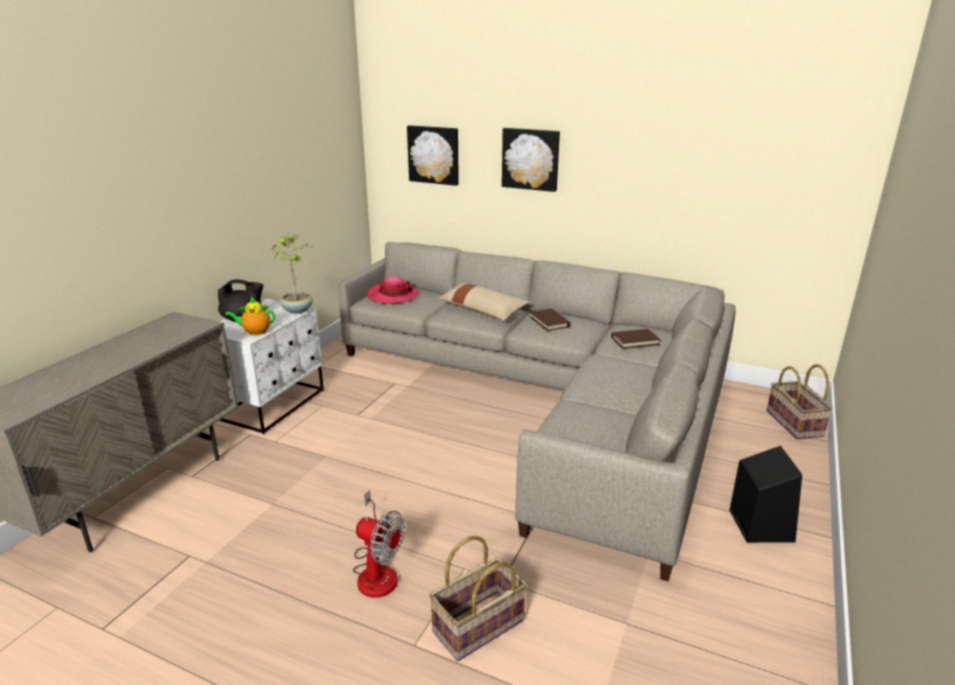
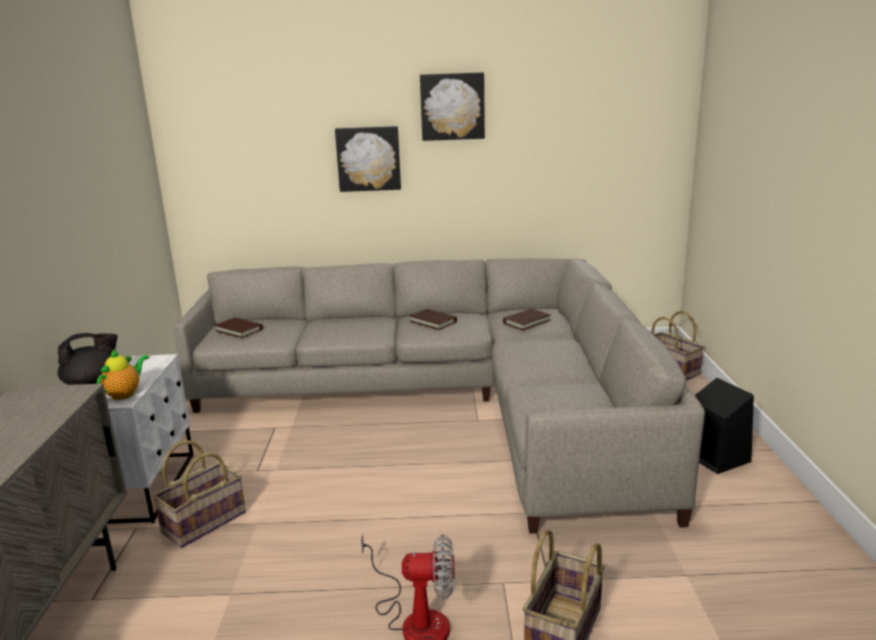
camera: 25 degrees left, 5 degrees down
(255, 332) = (125, 394): teapot -> teapot turned 150 degrees clockwise
(294, 443) = (204, 521): none -> basket
(298, 310) = (157, 360): potted plant -> none
(392, 295) = (239, 330): hat -> brown book
(434, 155) = (252, 166): picture -> picture (452, 106)
(482, 310) = (353, 325): beige pillow -> none

